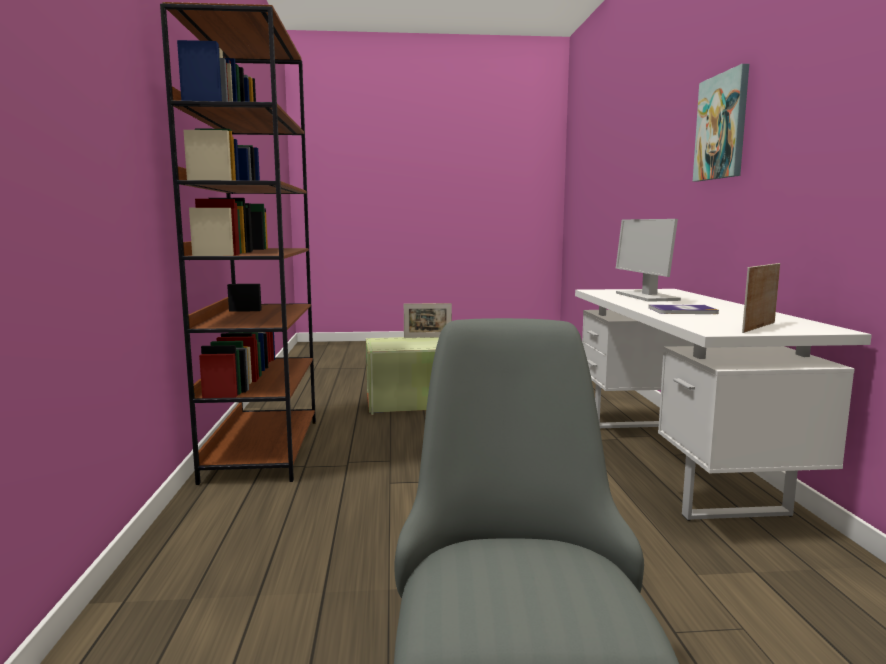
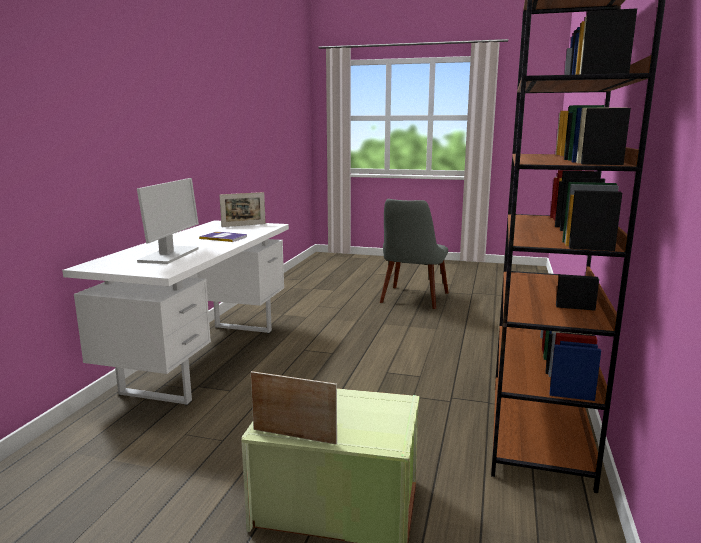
camera: 160 degrees left, 5 degrees up
(722, 127) = (92, 92): picture -> none

